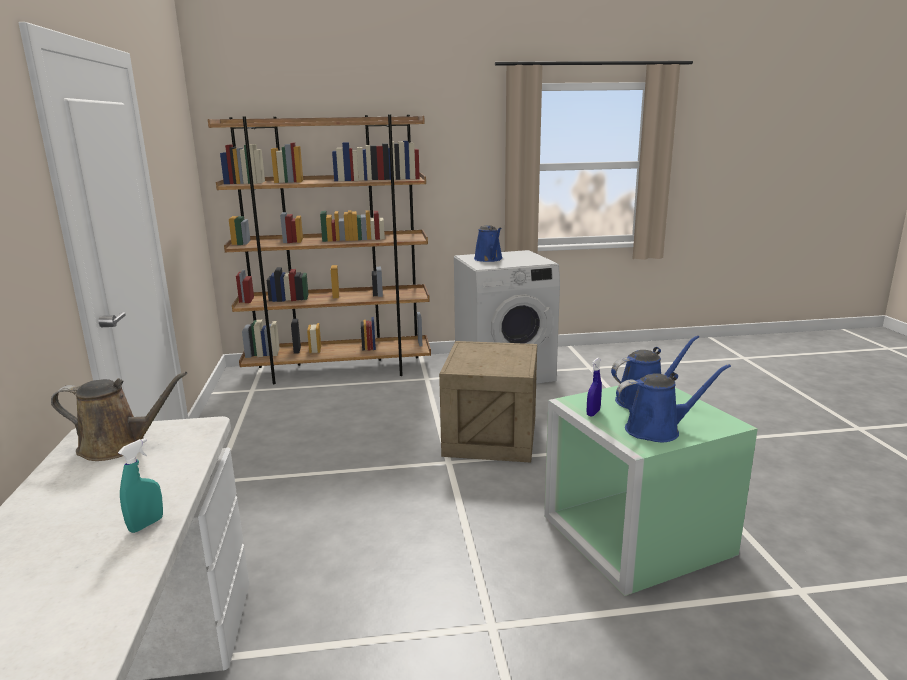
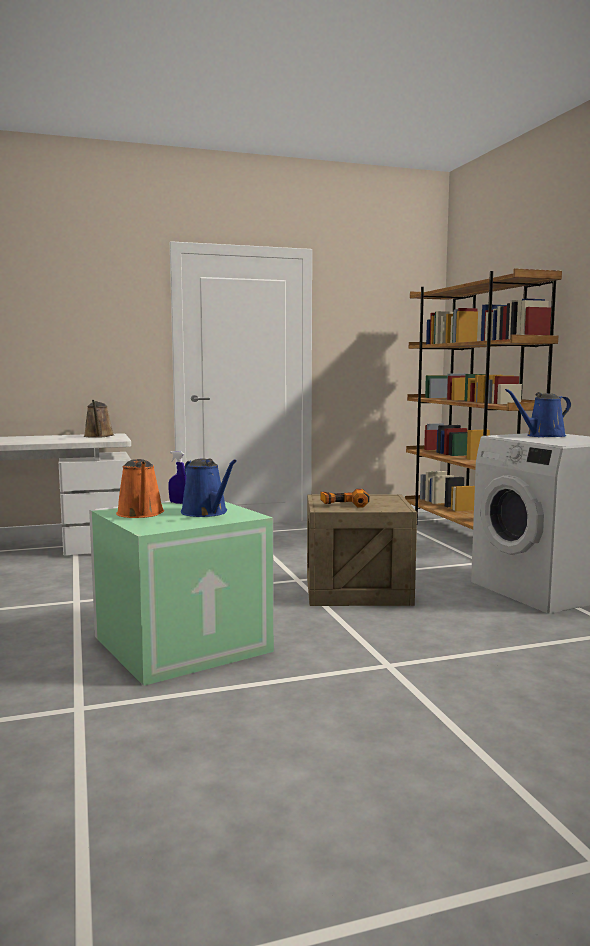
camera: 80 degrees right, 10 degrees down
(146, 524) = (20, 442): turquoise spray bottle -> none
(496, 363) = (344, 503): none -> power drill
(658, 430) = (141, 514): blue watering can -> orange watering can

